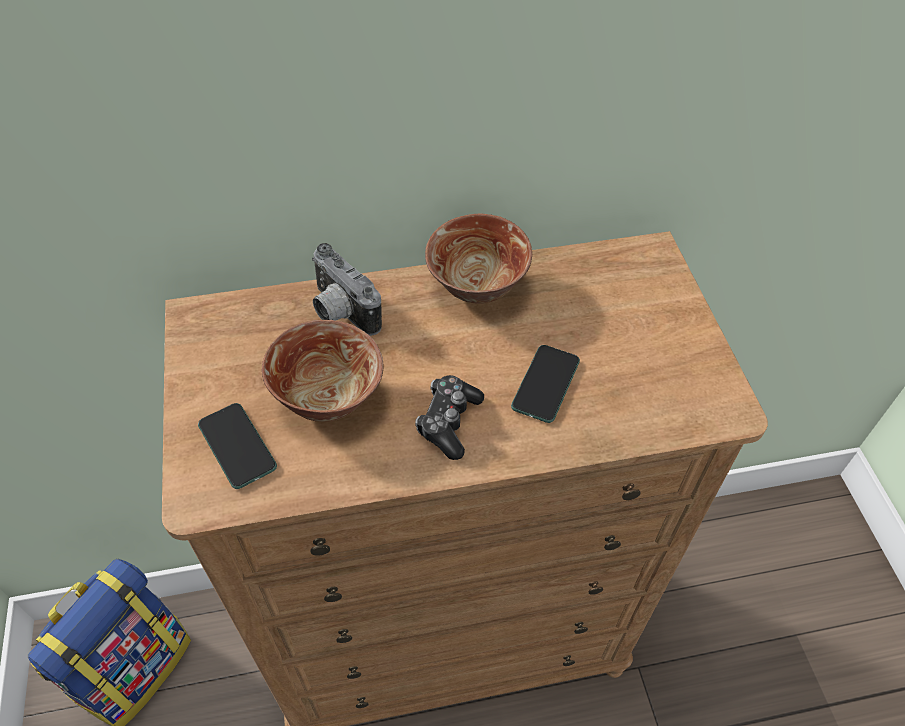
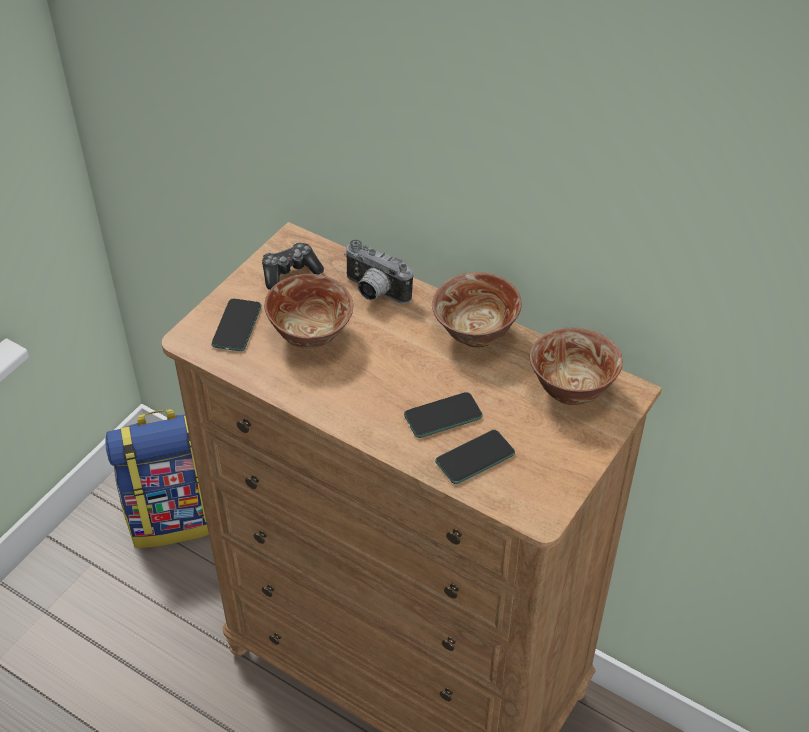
camera: 45 degrees right, 5 degrees down
(340, 312) = (374, 292): camera -> camera turned 60 degrees counterclockwise
(448, 422) = (360, 394): game controller -> game controller (290, 272)
(612, 281) = (571, 389): none -> bowl
(619, 401) = (475, 458): none -> phone

